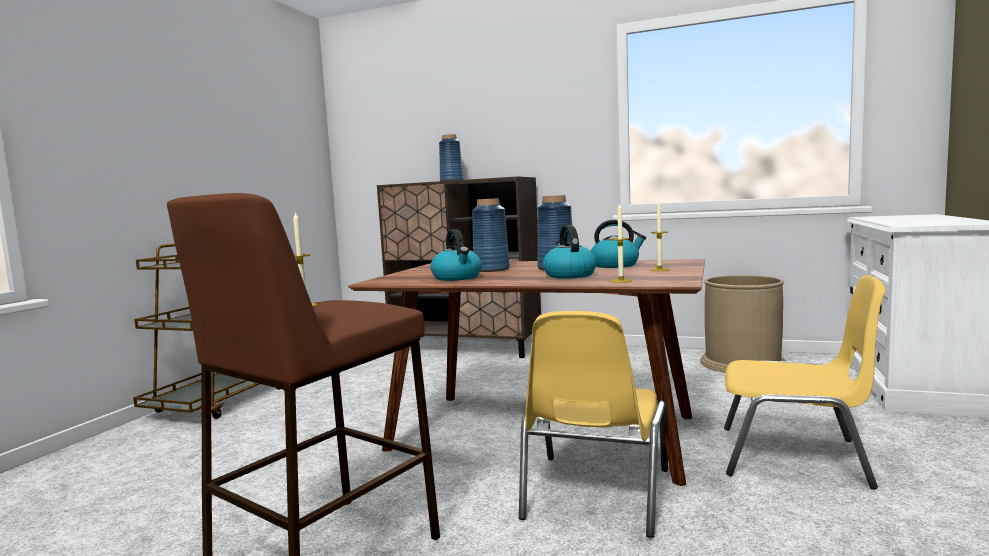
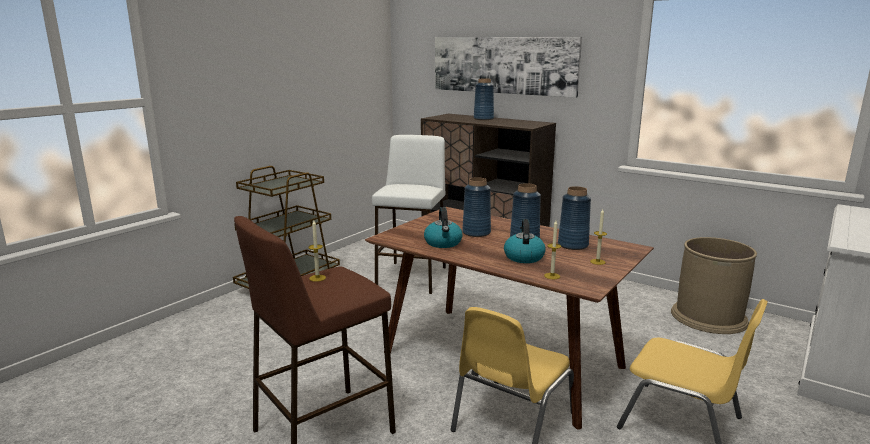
camera: 15 degrees right, 10 degrees up
(387, 374) = (412, 277): none -> white stool
(466, 122) = (503, 65): none -> picture
(615, 265) = (572, 245): kettle -> blue vase

